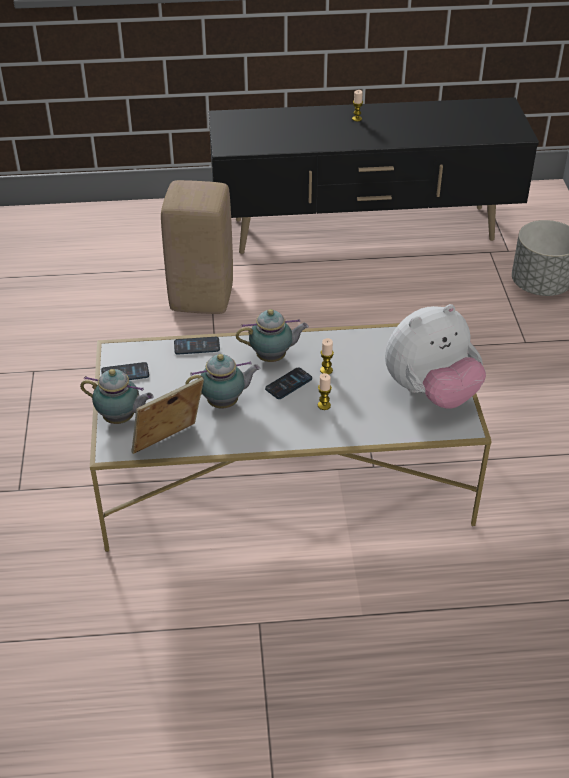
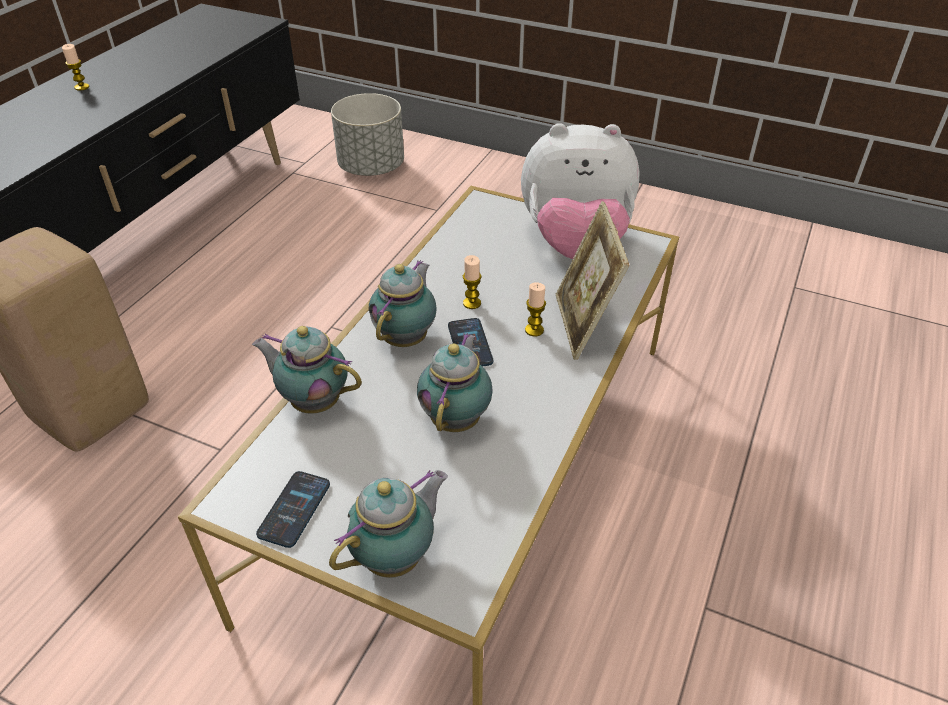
camera: 60 degrees left, 0 degrees up
(169, 446) = (503, 517): picture frame -> picture frame (583, 325)
(197, 346) = (313, 401): phone -> teapot
(431, 392) = (575, 244): plush toy -> plush toy turned 90 degrees clockwise

